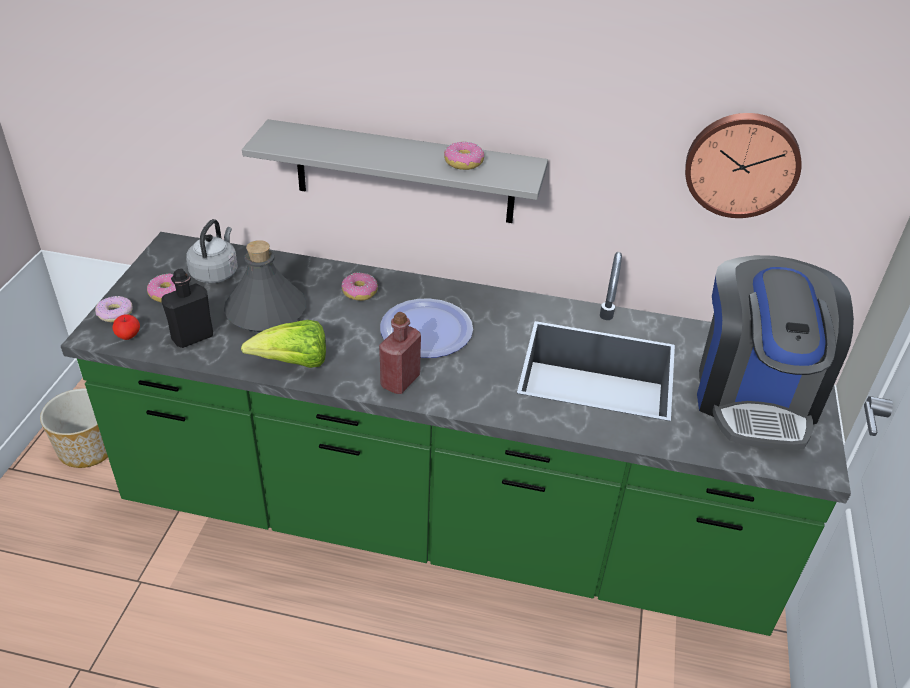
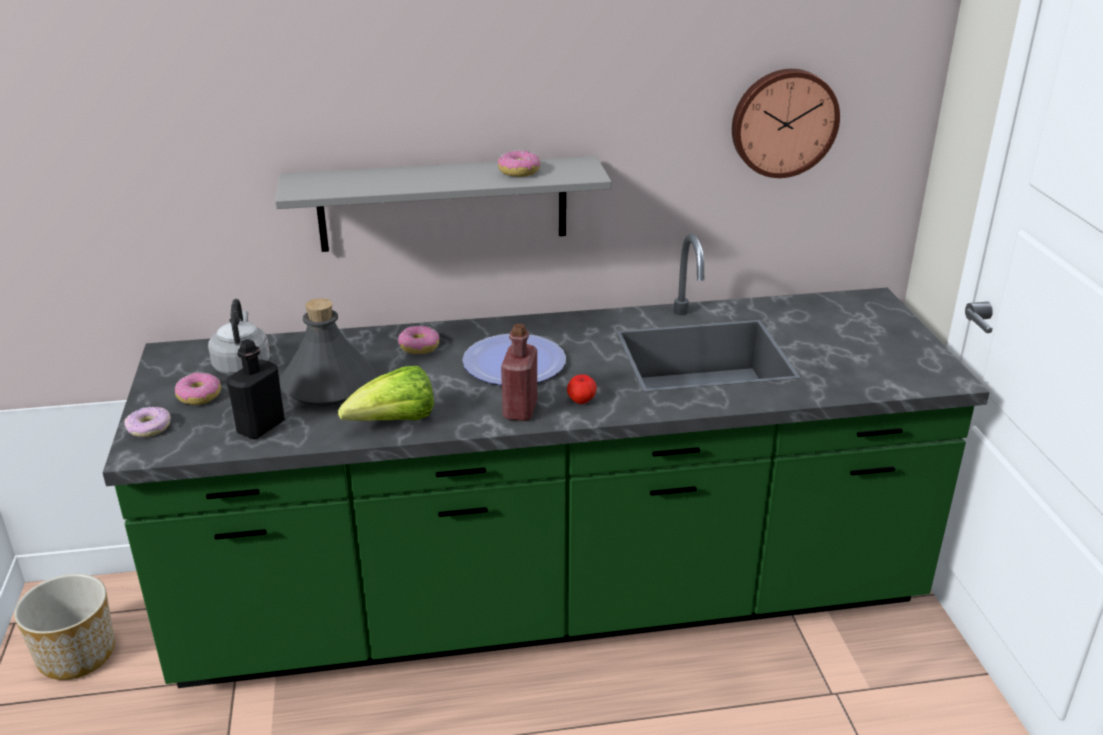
camera: 20 degrees left, 10 degrees down
(128, 336) = (182, 444): apple -> apple (581, 401)
(753, 395) = (857, 341): coffee machine -> none

